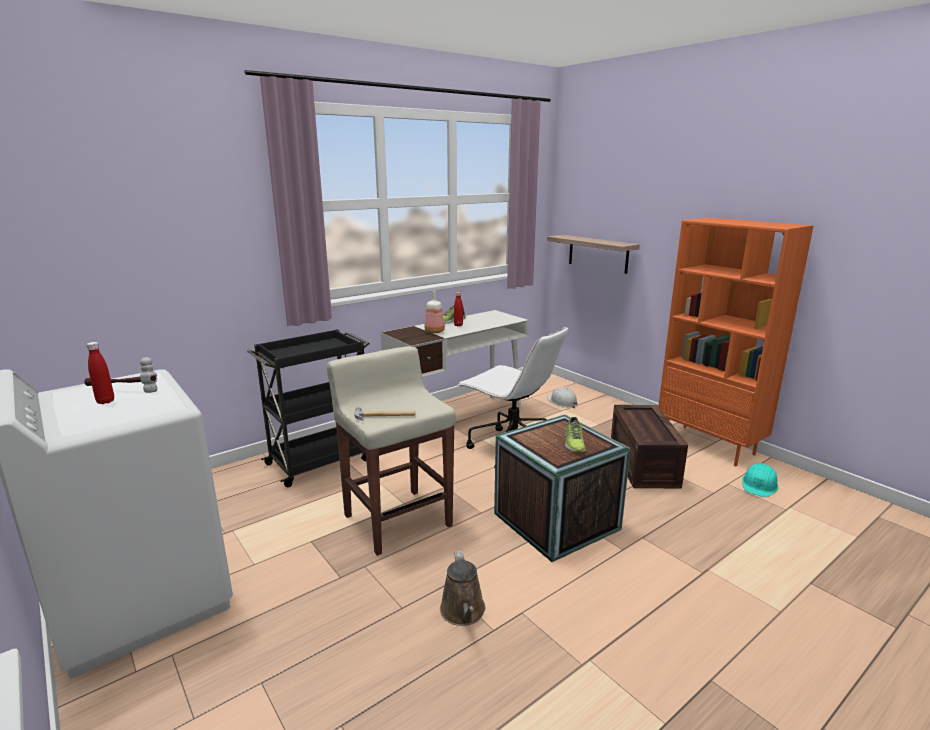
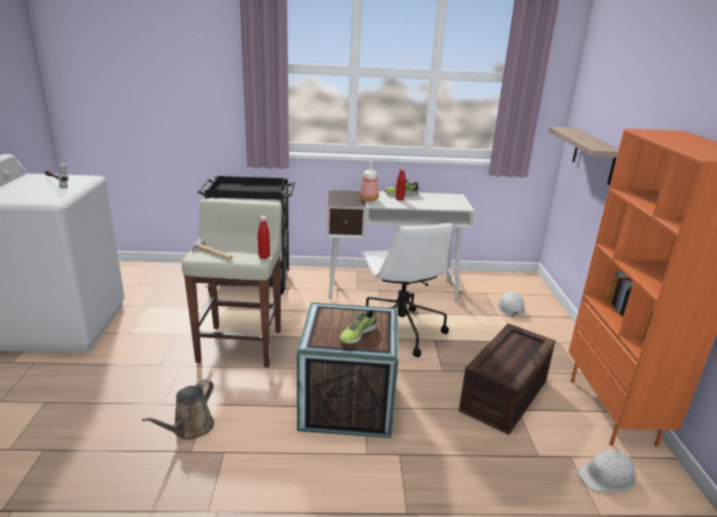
camera: 35 degrees right, 5 degrees up
(105, 401) = (36, 187): red bottle -> red bottle (264, 257)
(759, 485) = (607, 476): turquoise hard hat -> white hard hat

